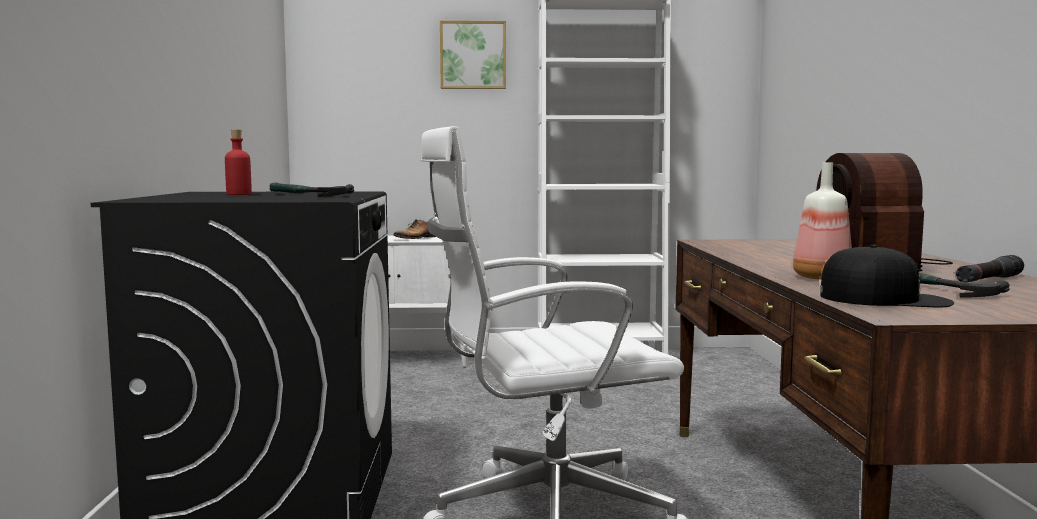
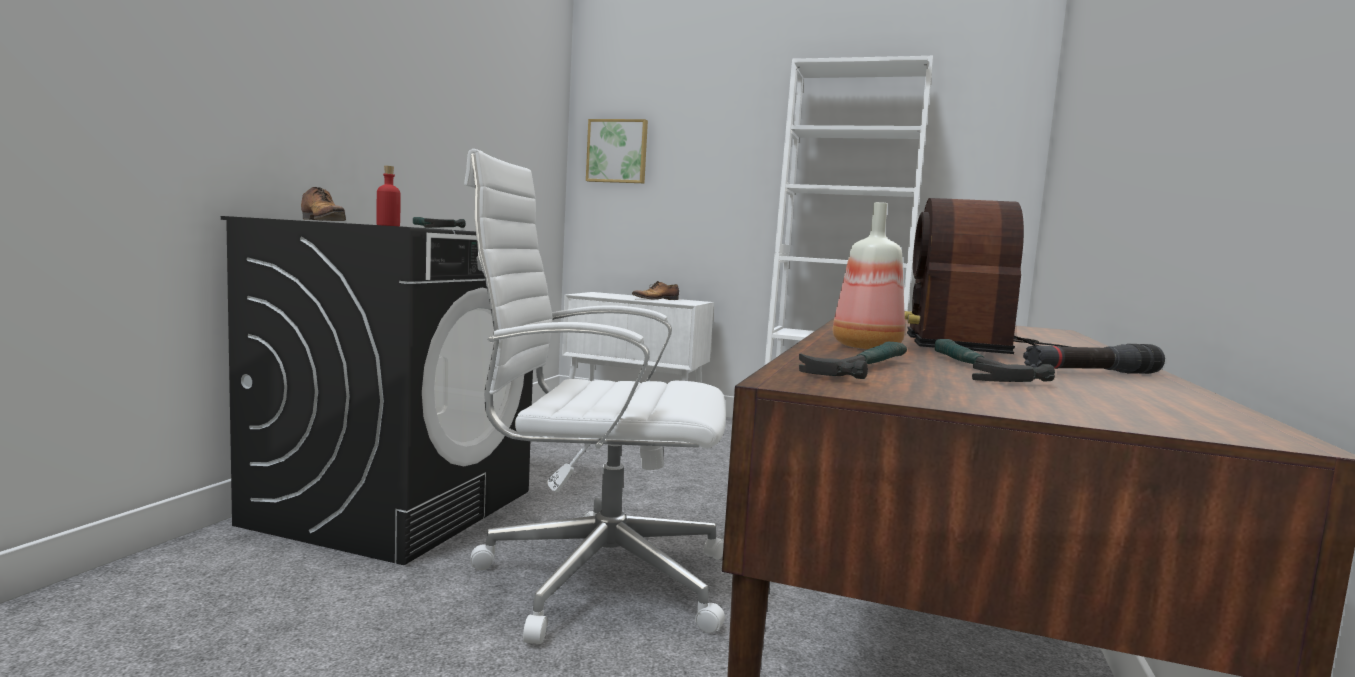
camera: 20 degrees right, 0 degrees up
(206, 199) = (324, 221): none -> shoe
(473, 55) = (733, 125): picture -> picture (617, 151)
(885, 299) = (859, 369): black cap -> hammer

